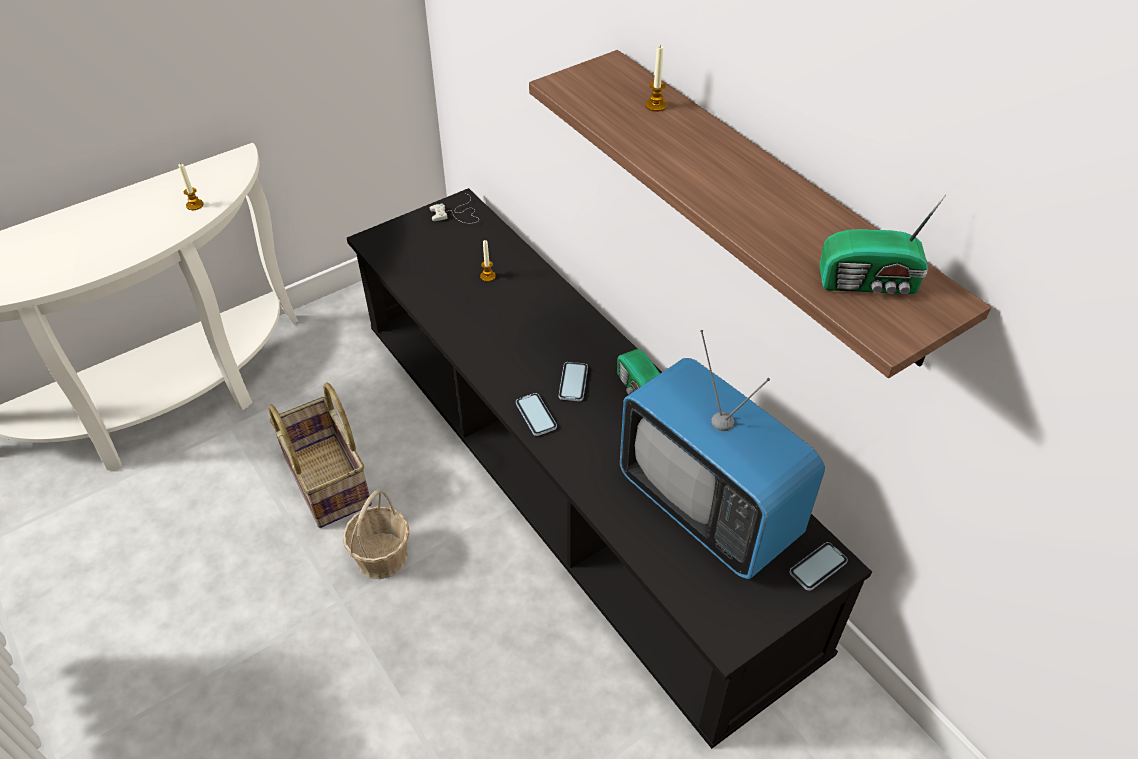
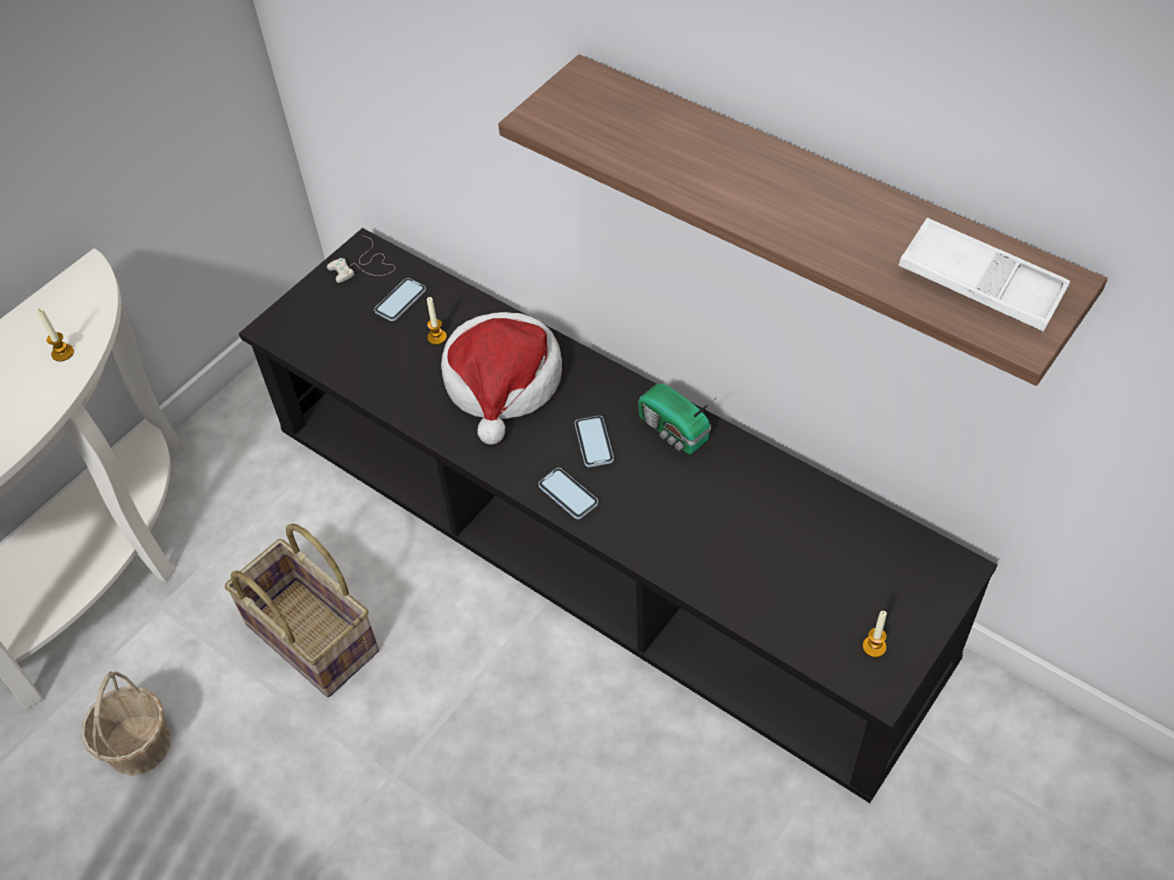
camera: 15 degrees left, 5 degrees up
(382, 556) = (418, 707): basket -> basket (139, 744)
(522, 321) = (503, 383): none -> hat
(655, 105) = (658, 119): candle -> candle (874, 647)
(708, 507) = (802, 545): television -> none
(818, 567) = (941, 577): phone -> phone (400, 301)
(870, 283) = (980, 283): radio -> white tray

